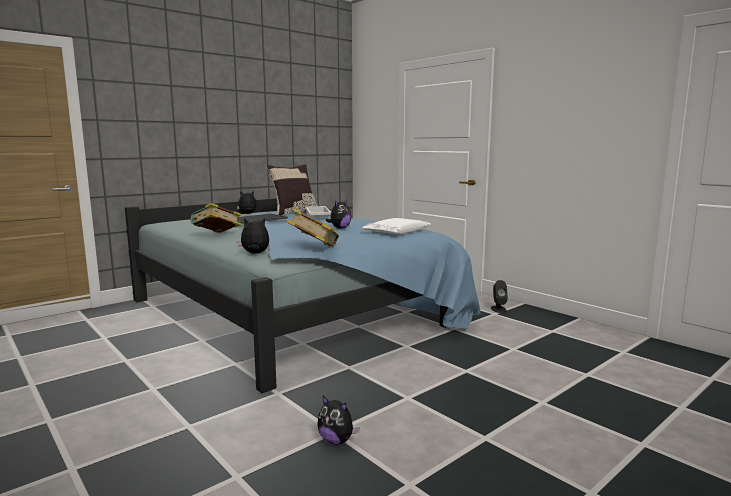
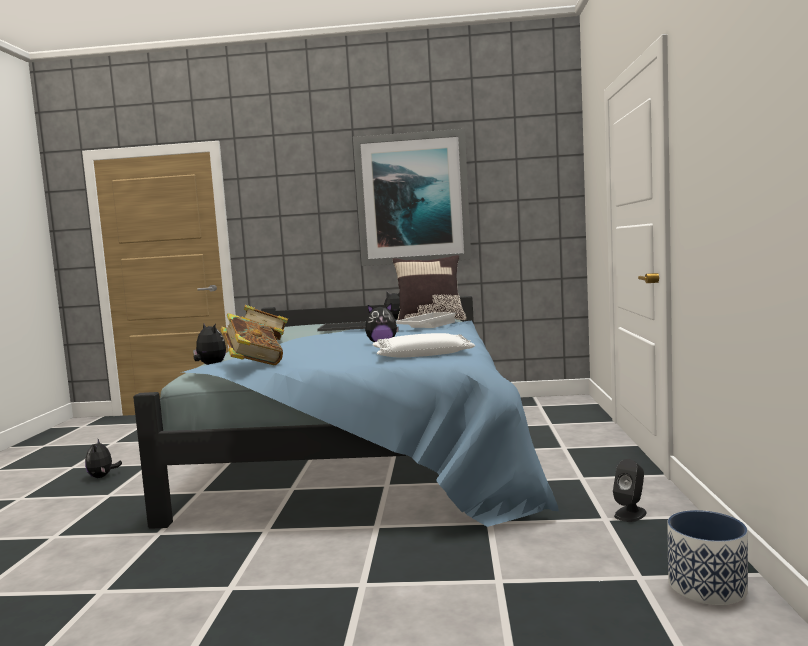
camera: 45 degrees right, 5 degrees down
(250, 117) = (412, 199): none -> picture
(336, 441) = (83, 601): plush toy -> plush toy (102, 476)
(576, 327) = (707, 587): none -> planter

